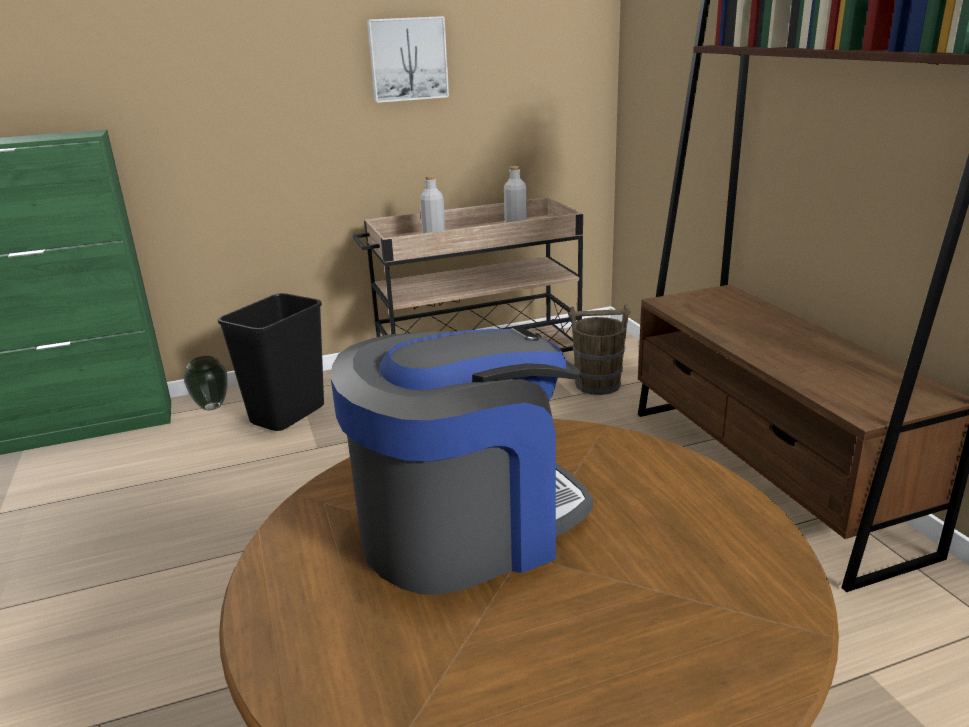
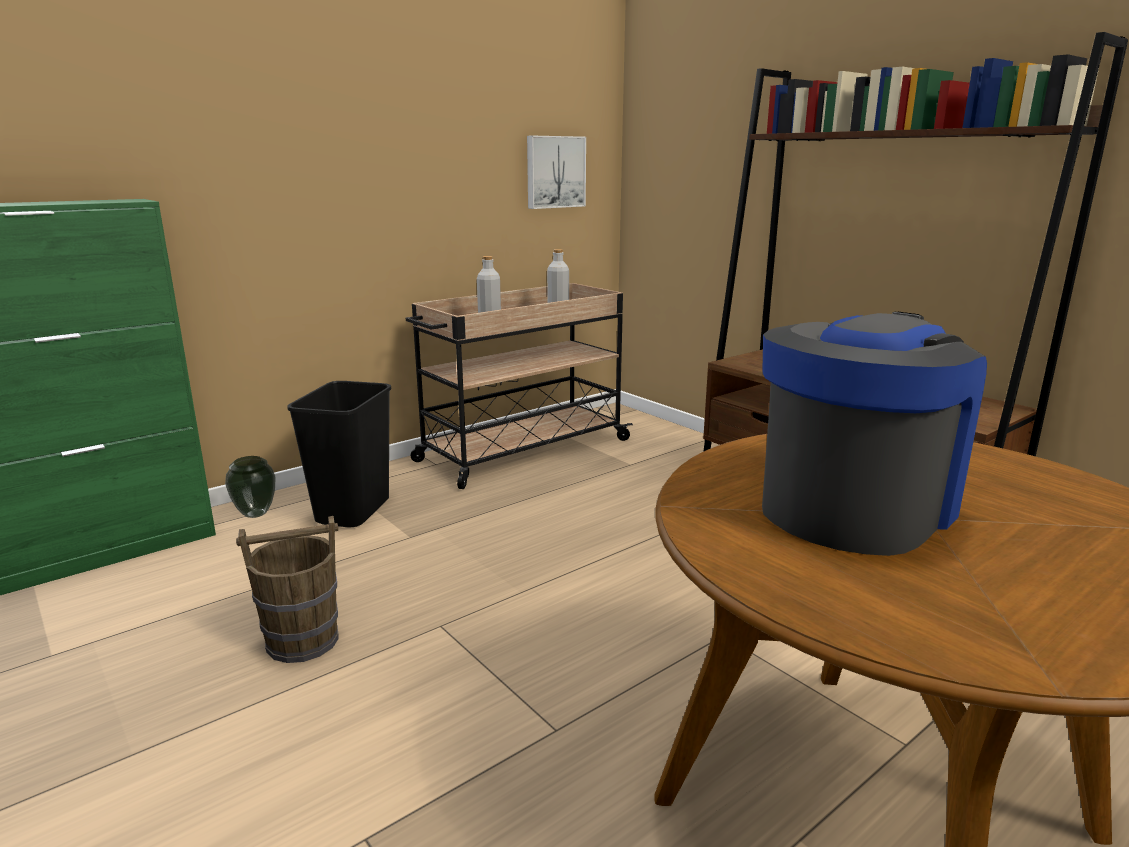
camera: 20 degrees left, 5 degrees down
(408, 59) = (449, 144): picture -> picture (554, 172)
(597, 384) = (646, 454): brown bucket -> brown bucket (302, 641)

